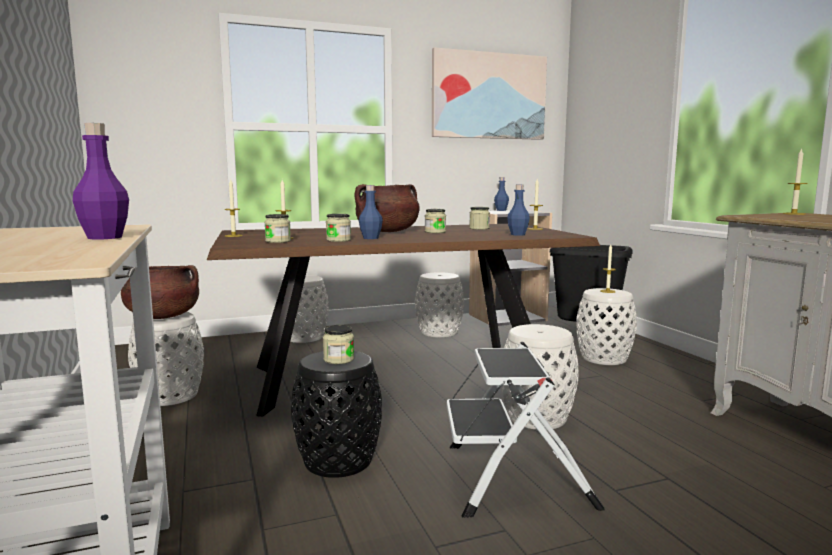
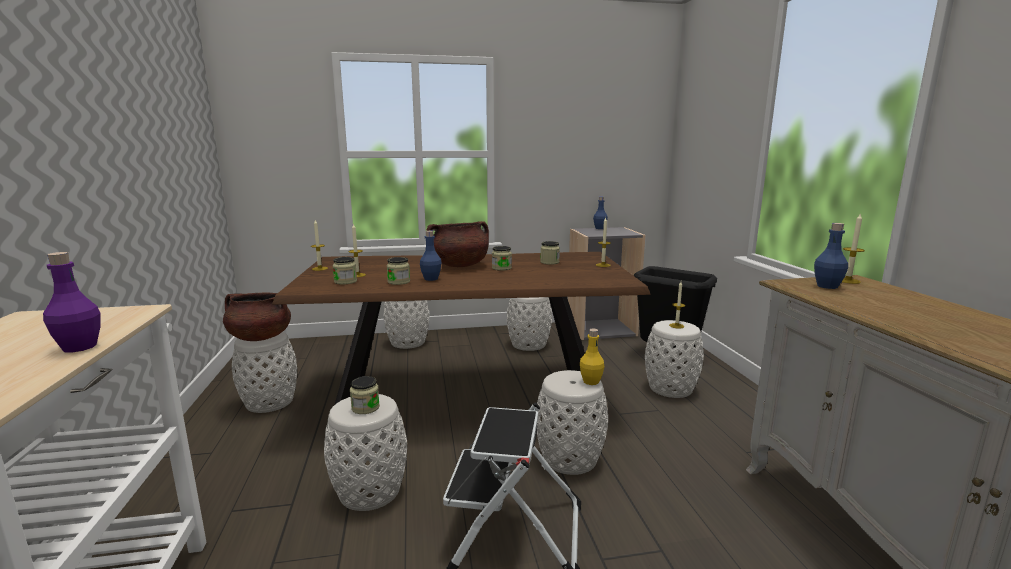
camera: 10 degrees right, 5 degrees up
(338, 461) = (369, 491): black stool -> white stool
(488, 96) = (591, 118): picture -> none
(518, 234) = (574, 277): blue bottle -> blue bottle (827, 286)
(558, 330) = (591, 381): none -> yellow bottle

